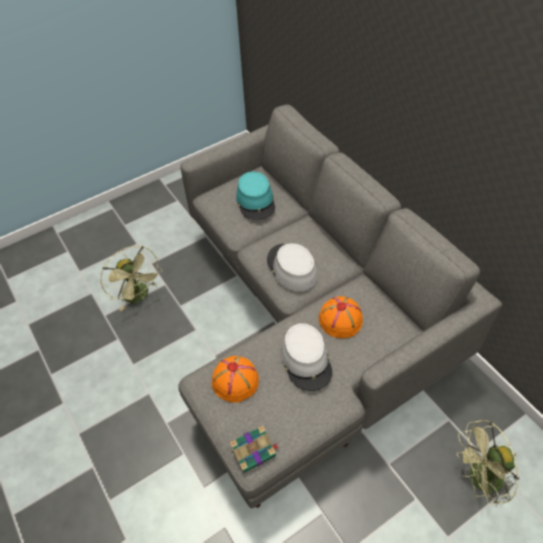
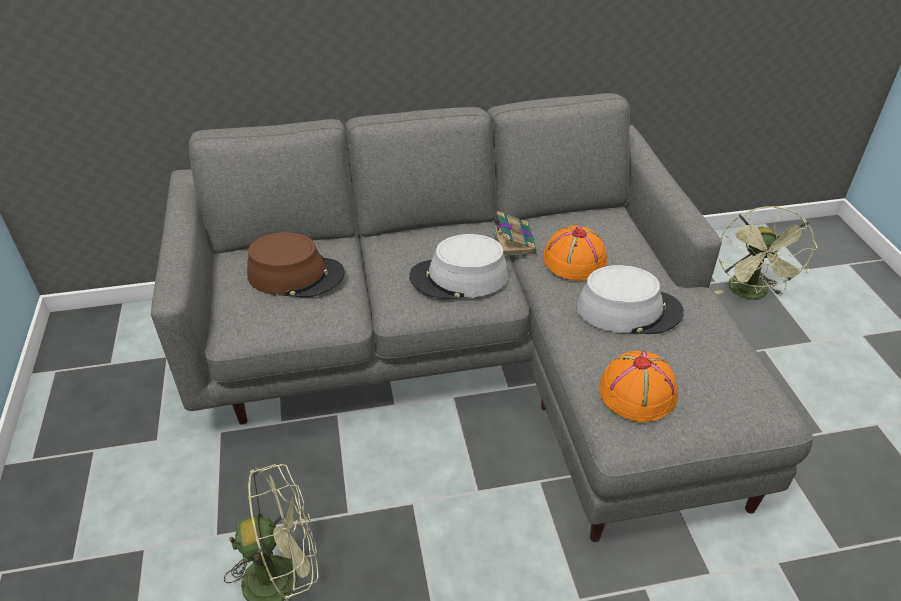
camera: 70 degrees left, 10 degrees down
(254, 451) = (760, 404): book -> book (513, 242)
(256, 201) = (296, 275): turquoise hat -> brown hat

